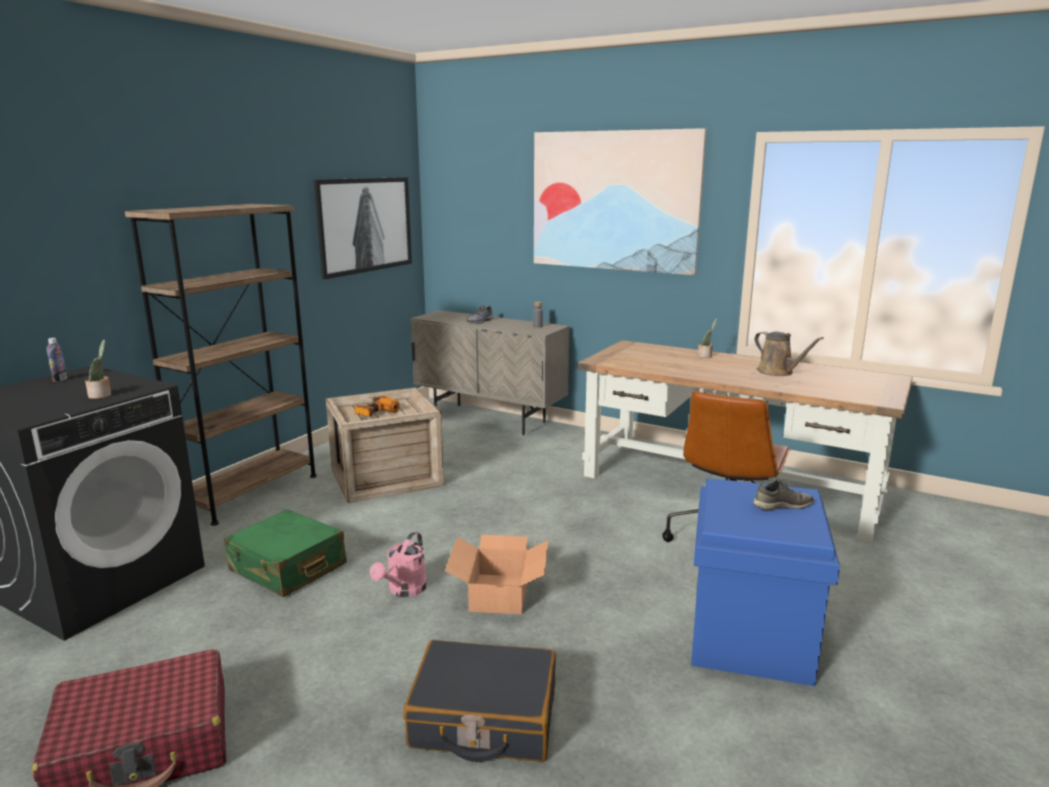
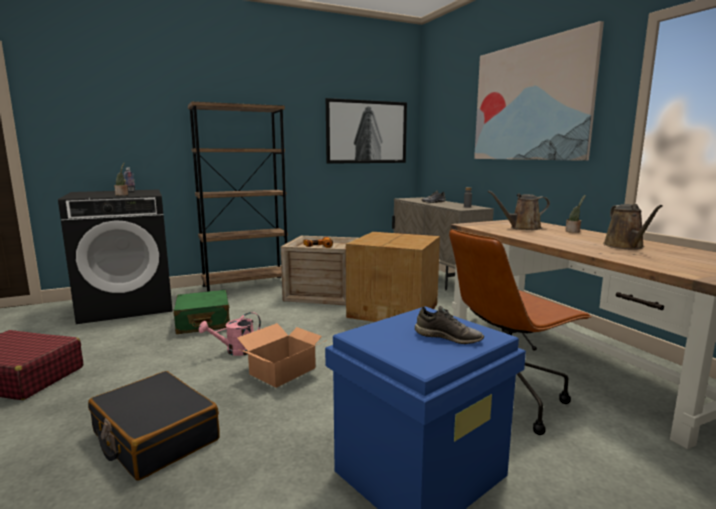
camera: 35 degrees right, 5 degrees down
(506, 478) = (395, 310): none -> cardboard box
(656, 358) = (522, 228): none -> brown watering can

